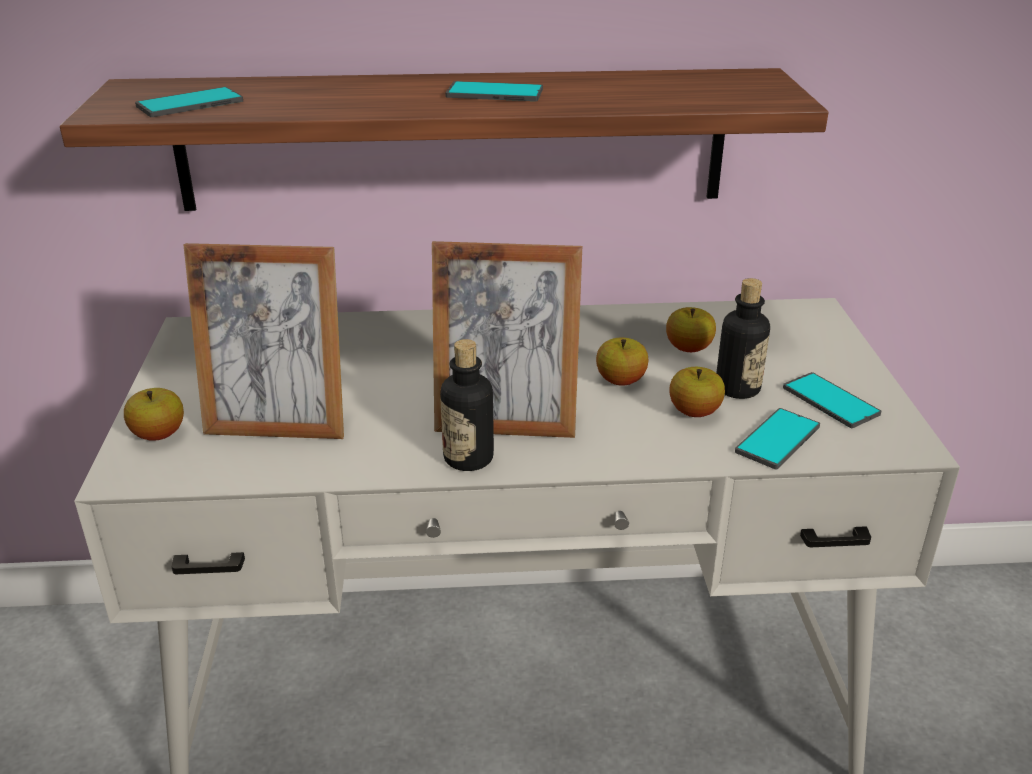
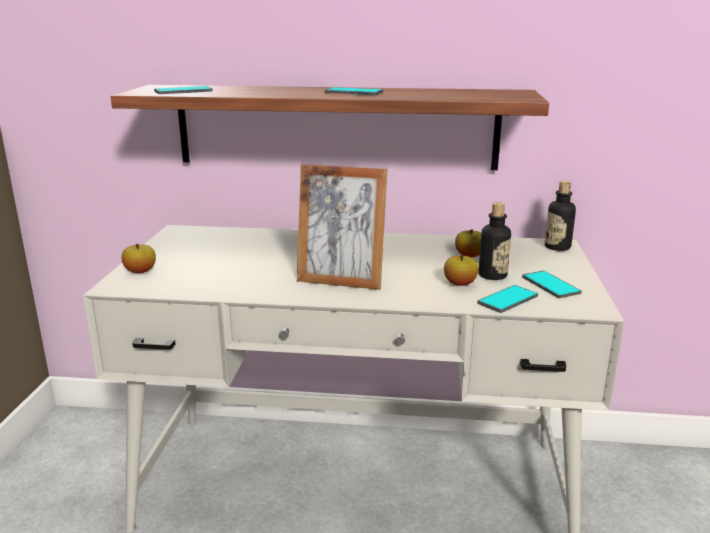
camera: 10 degrees right, 10 degrees down
(278, 425) = (208, 272): picture frame -> none
(468, 458) = (311, 294): bottle -> bottle (557, 247)
(620, 381) = (420, 267): apple -> none

